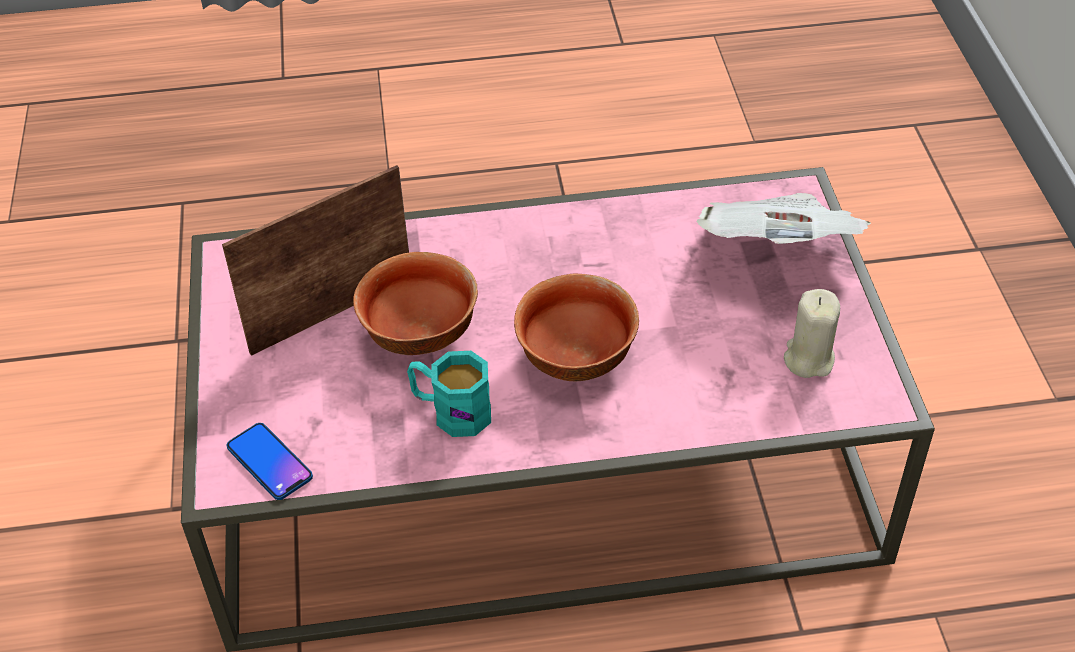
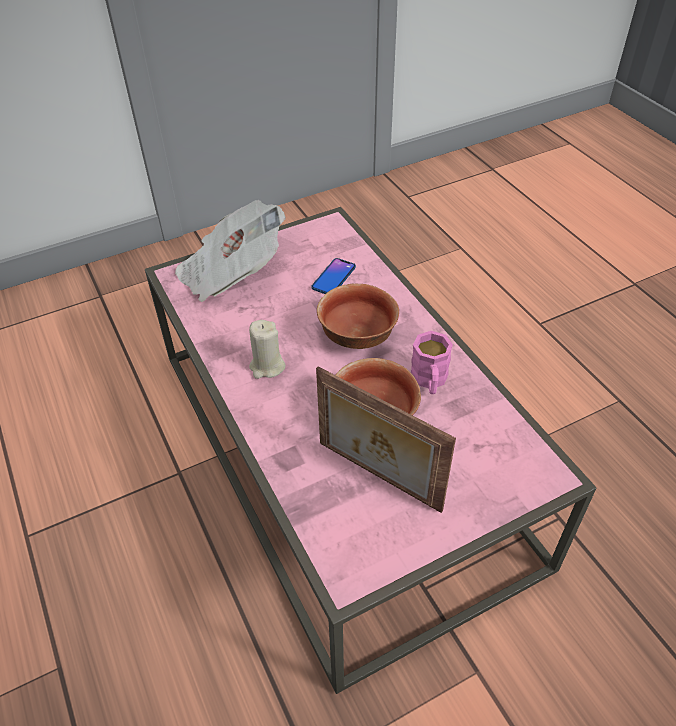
camera: 110 degrees left, 0 degrees up
(269, 462) = (523, 457): phone -> phone (333, 277)
(451, 411) = (430, 381): turquoise mug -> pink mug
(808, 359) = (314, 249): beige candle -> beige candle (267, 366)

